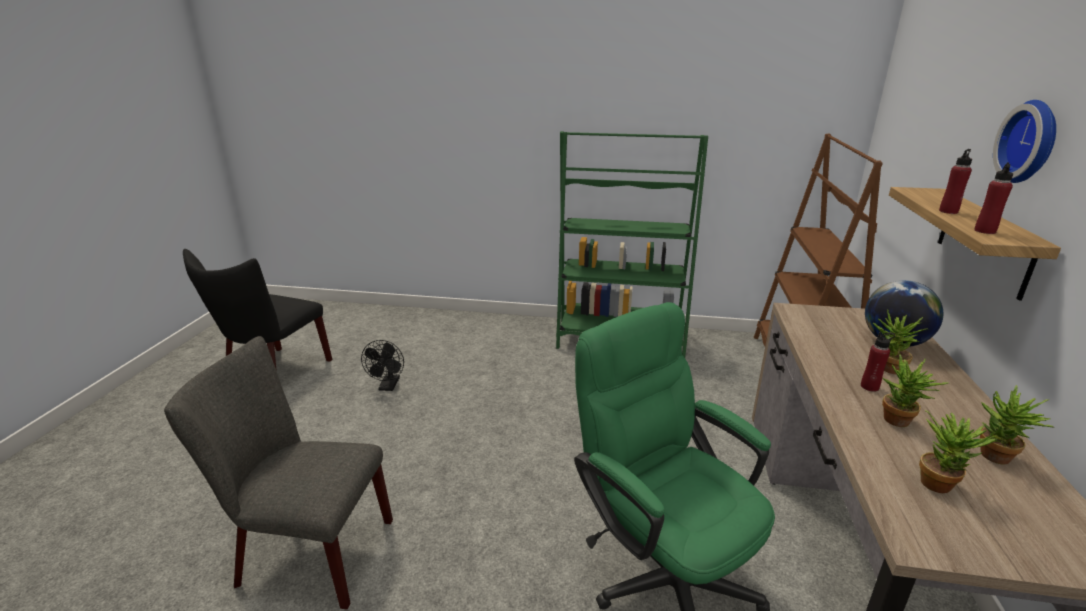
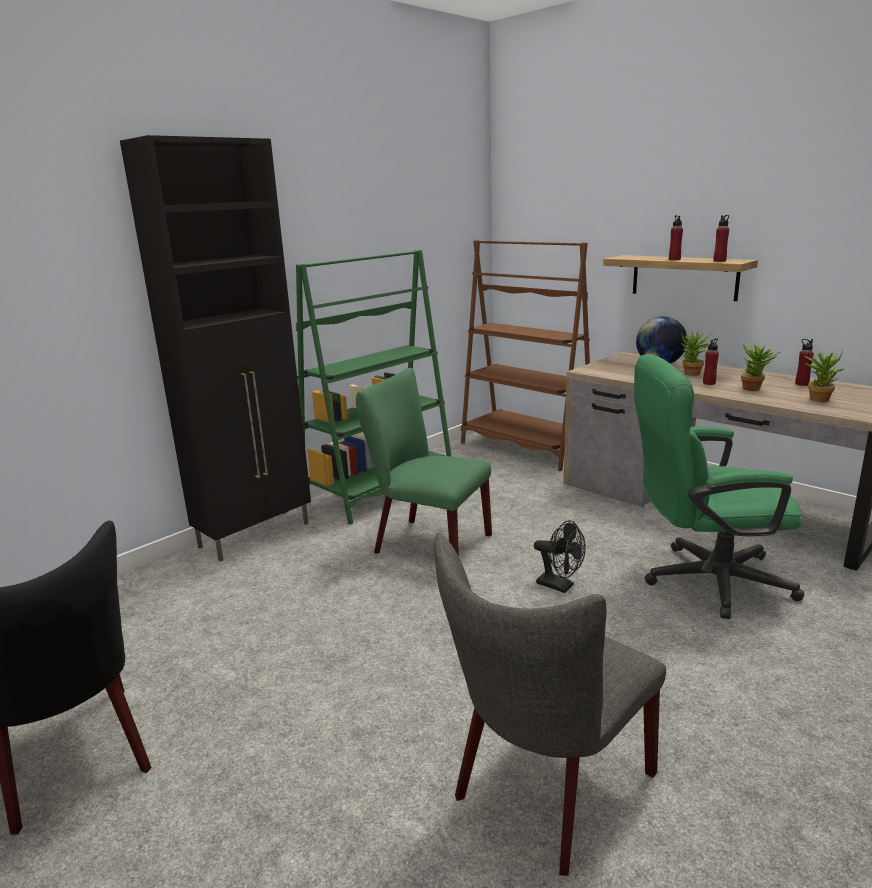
camera: 55 degrees left, 5 degrees down
(388, 386) = (270, 652): black fan -> black fan (560, 586)
(508, 324) = (256, 535): none -> black cabinet
(564, 388) = (425, 543): none -> green chair
(995, 459) = (801, 384): potted plant -> red bottle
(1032, 142) = (703, 206): wall clock -> none

